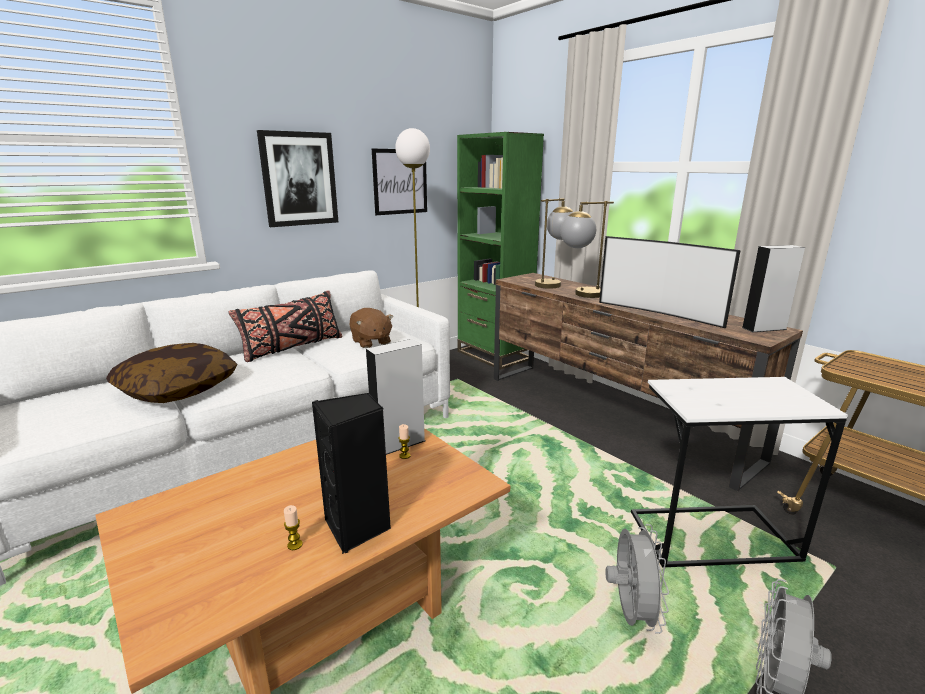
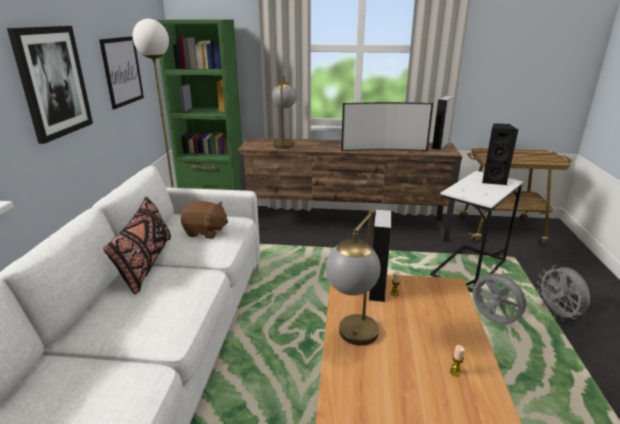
camera: 45 degrees left, 5 degrees up
(178, 389) = (122, 349): pillow -> none
(358, 528) = (459, 342): black speaker -> black speaker (493, 180)
(580, 295) = (320, 148): table lamp -> table lamp (353, 341)

